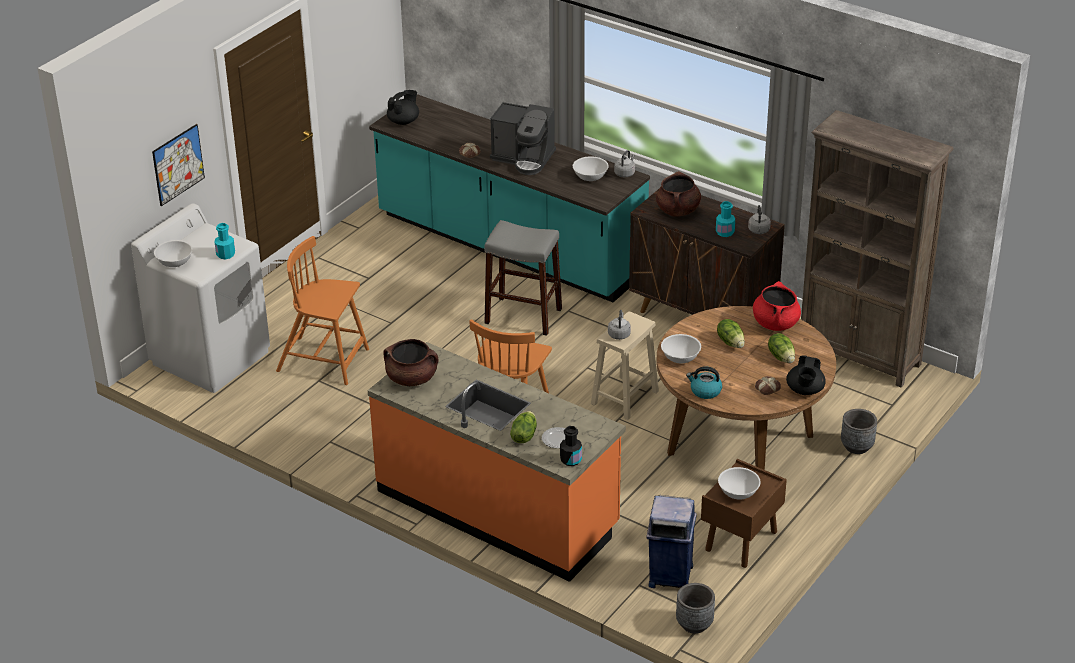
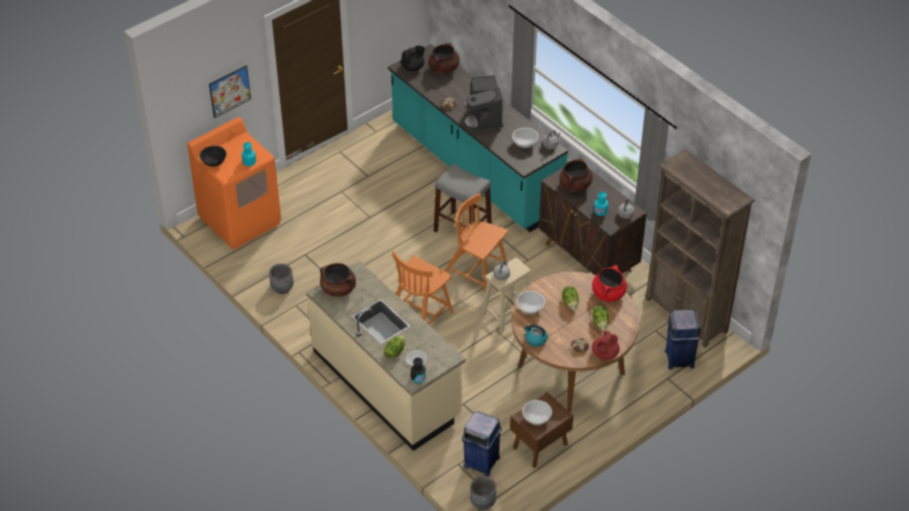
camera: 15 degrees right, 10 degrees up
(174, 262) = (213, 161): white bowl -> black bowl
(211, 357) = (240, 220): white washing machine -> orange washing machine
(325, 361) = (314, 239): orange chair -> orange chair (476, 276)
(445, 116) = (444, 68): none -> brown cooking pot
(498, 509) = (387, 384): orange counter -> beige counter
(523, 158) = (484, 117): coffee machine -> coffee machine turned 45 degrees clockwise
(805, 390) = (604, 354): black teapot -> red teapot
(856, 446) = (652, 389): grey planter -> grey planter (282, 288)
(874, 405) = (679, 358): none -> blue trash can

